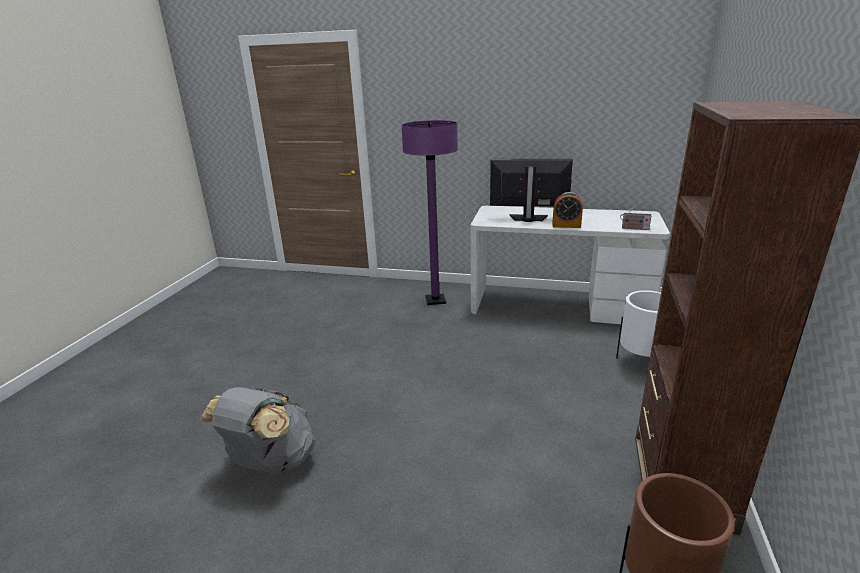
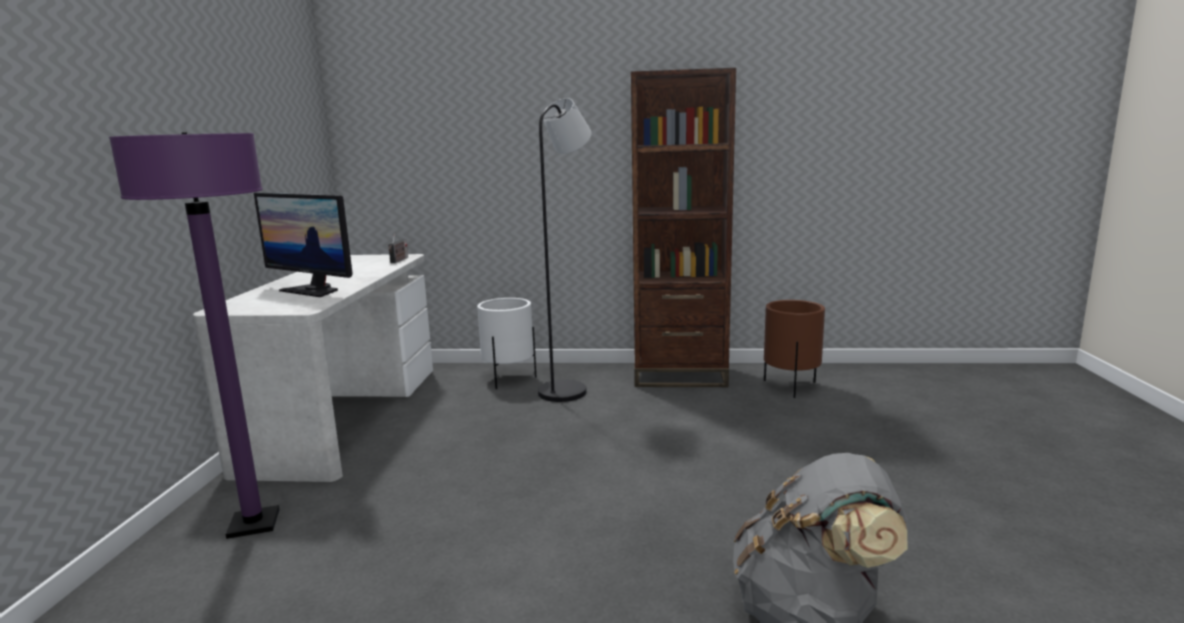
camera: 100 degrees left, 10 degrees down
(528, 218) = (313, 290): monitor -> monitor turned 60 degrees counterclockwise
(566, 225) = (366, 277): alarm clock -> none
(621, 395) = (568, 389): none -> black floor lamp

